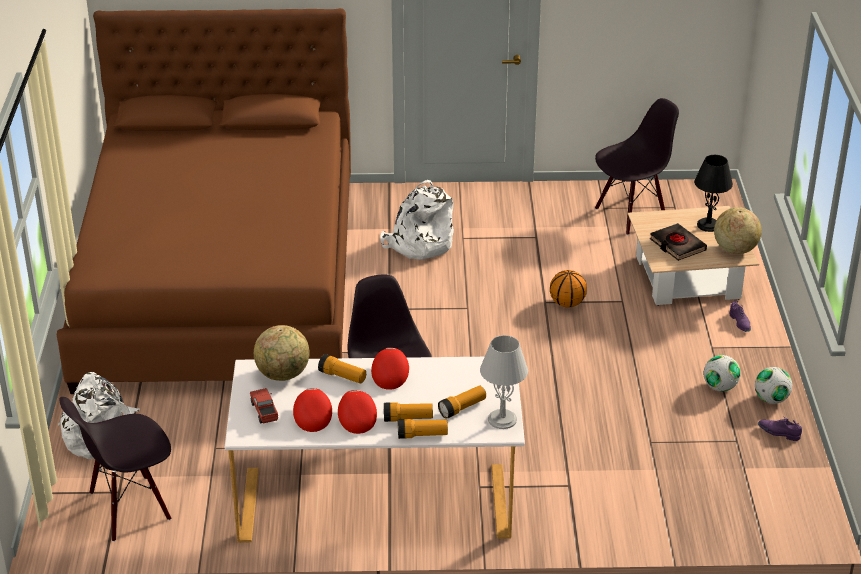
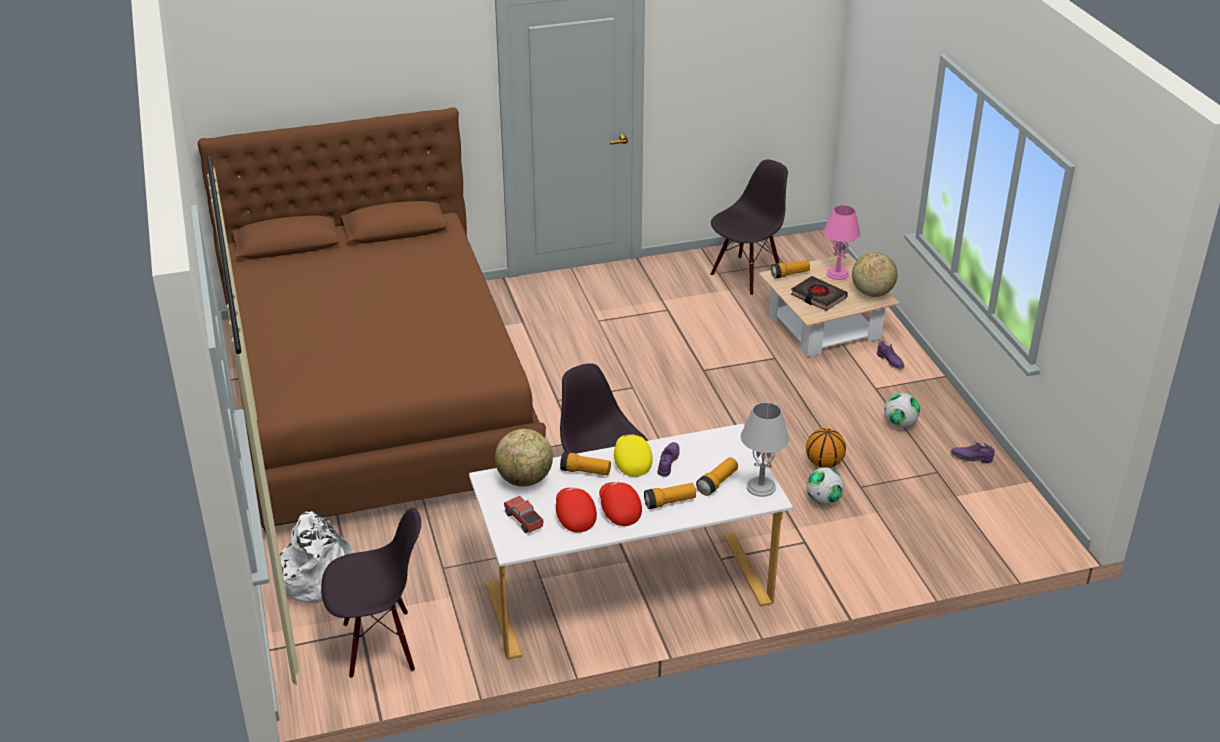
camera: 15 degrees left, 0 degrees up
(129, 507) = (379, 645): black chair -> black chair turned 150 degrees counterclockwise
(390, 374) = (631, 462): red cap -> yellow cap
(419, 244) = (558, 333): white backpack -> none
(422, 435) = (691, 516): flashlight -> flashlight (790, 274)
(424, 381) = (668, 462): none -> purple shoe
(567, 303) = (725, 368): basketball -> basketball (824, 463)
(708, 225) = (838, 274): black table lamp -> pink table lamp
(771, 399) = (950, 428): football -> football (823, 500)

